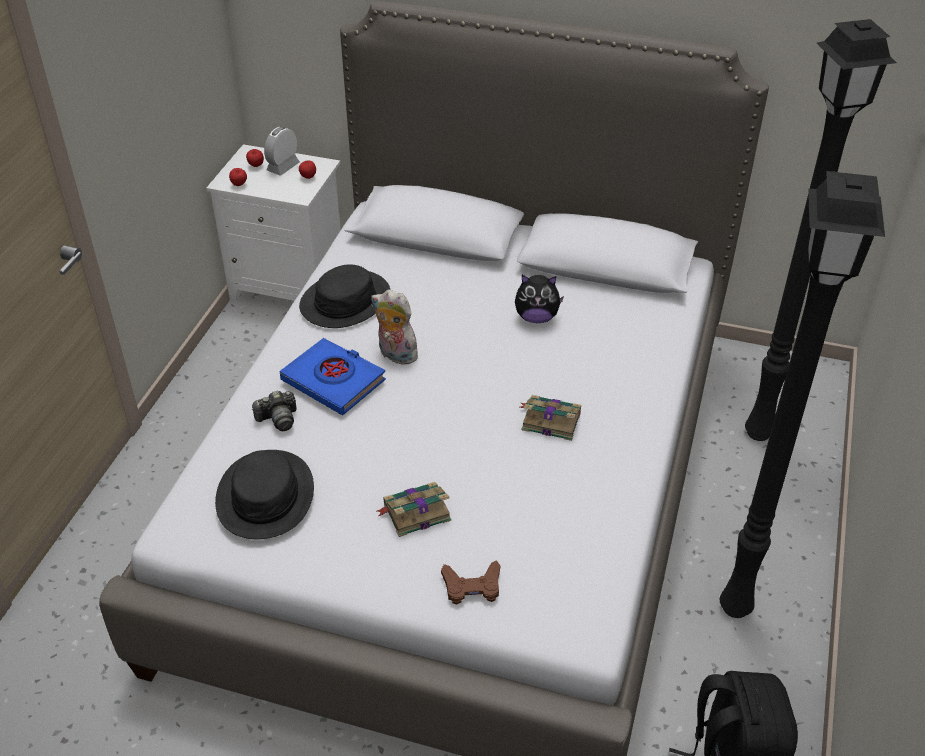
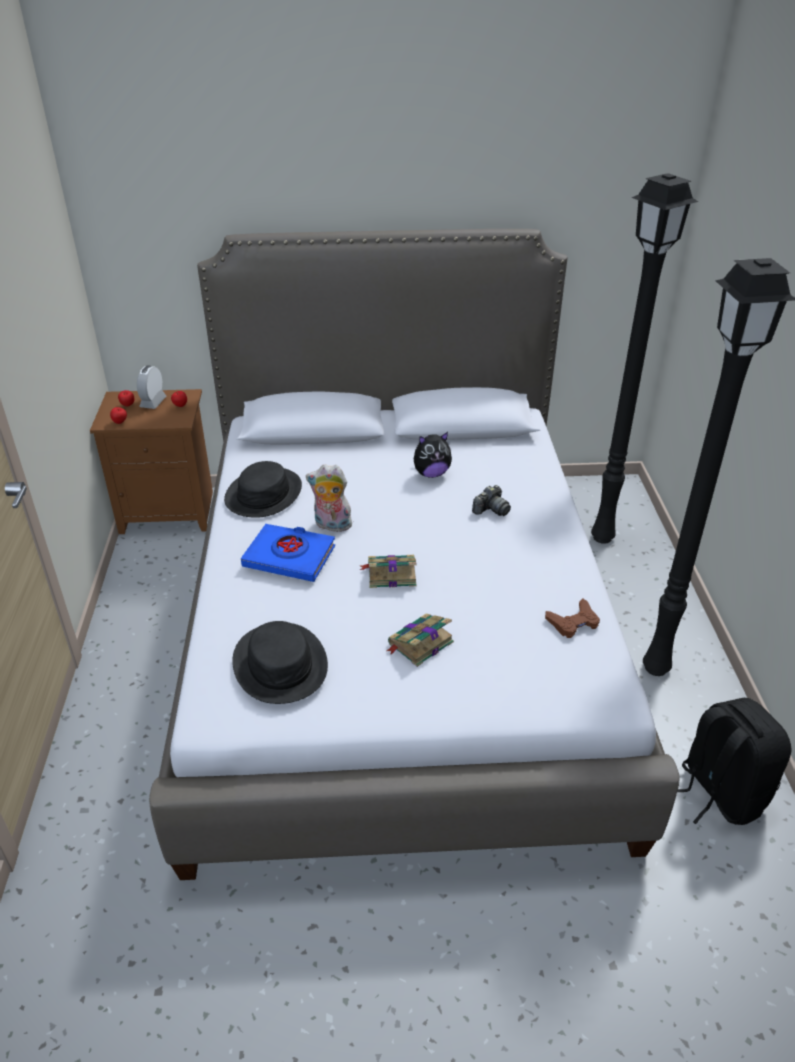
camera: 20 degrees left, 5 degrees down
(278, 419) = (256, 599): camera -> camera (491, 510)
(291, 286) = (170, 511): white nightstand -> brown nightstand
(472, 586) = (502, 689): brown game controller -> brown game controller (573, 623)
(549, 420) = (487, 546): book -> book (390, 574)

